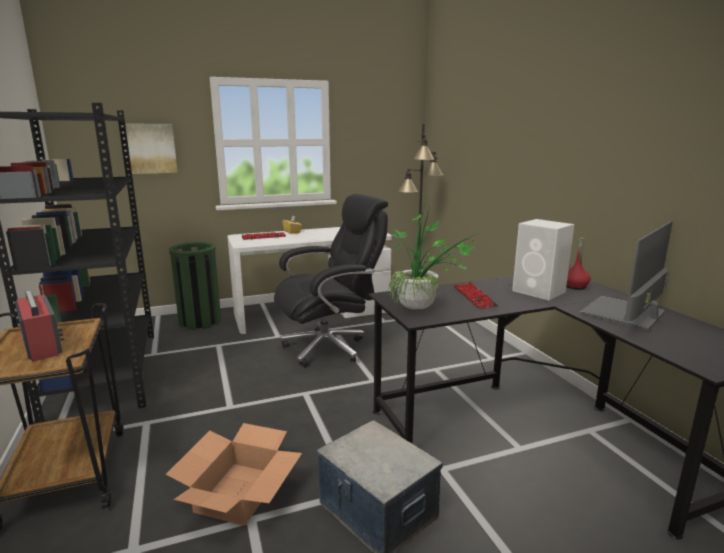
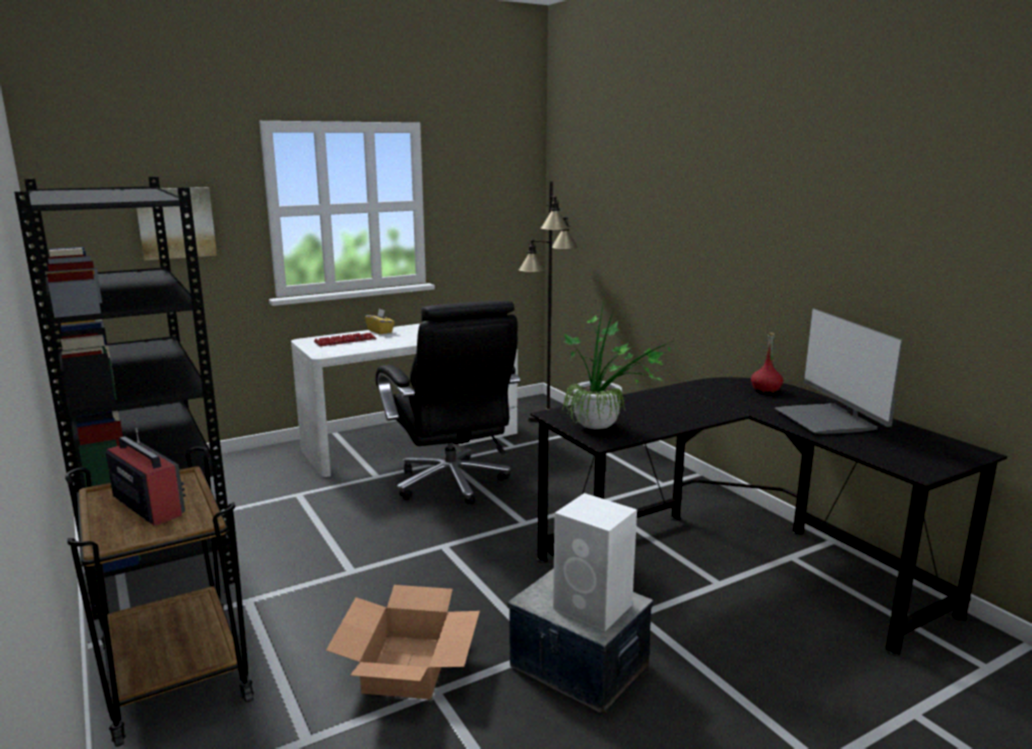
camera: 10 degrees left, 0 degrees up
(200, 321) = (256, 464): green trash can -> none
(329, 347) = (453, 486): black office chair -> black office chair turned 105 degrees clockwise
(474, 297) = (657, 410): keyboard -> none
(540, 292) = (728, 399): white speaker -> white speaker (594, 607)
(625, 314) = (826, 420): monitor -> monitor turned 45 degrees counterclockwise

